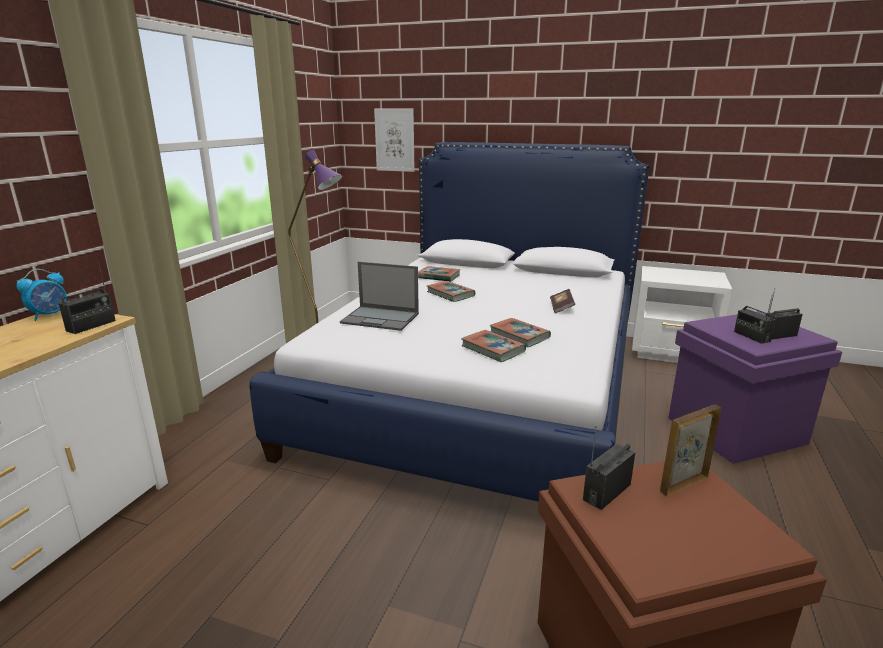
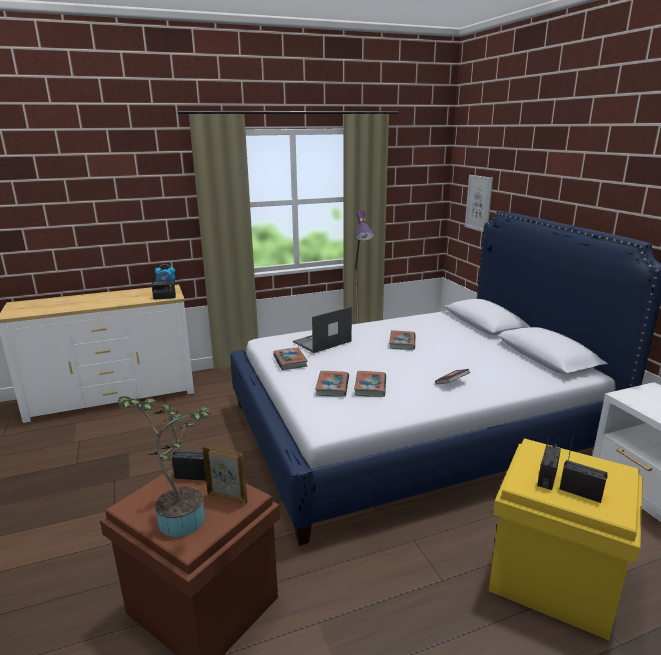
camera: 50 degrees right, 0 degrees up
(381, 318) = (321, 342): laptop -> laptop turned 75 degrees clockwise
(438, 277) = (429, 327): book -> book (290, 361)
(703, 531) = (181, 516): none -> potted plant
(735, 431) = (552, 578): purple storage box -> yellow storage box

